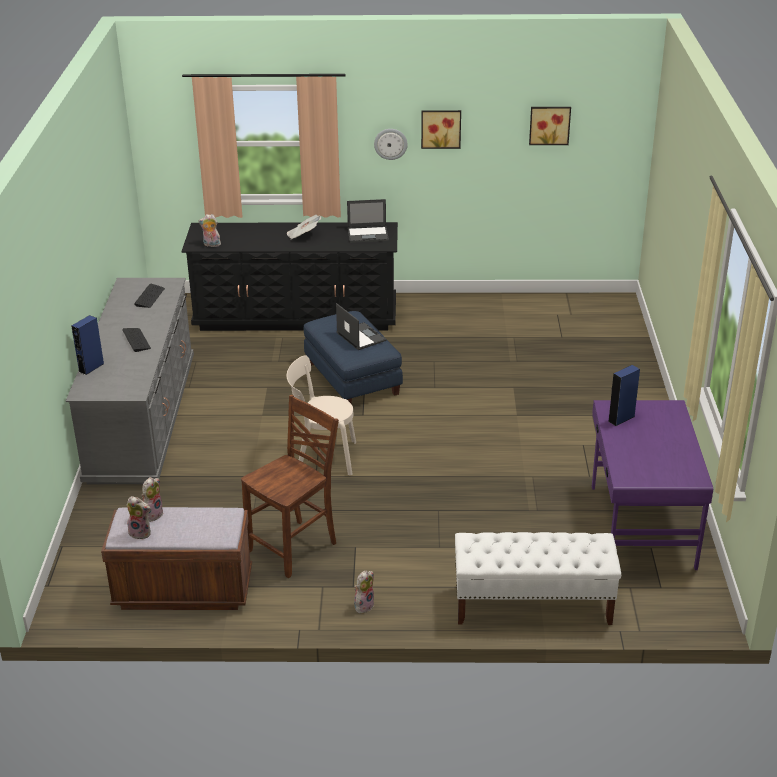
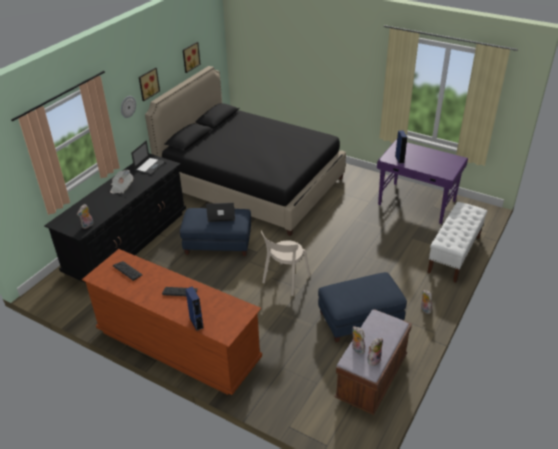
camera: 60 degrees left, 5 degrees up
(143, 420) = (178, 345): grey dresser -> brown dresser
(294, 547) = (360, 318): brown chair -> blue ottoman
(515, 356) = (251, 184): none -> black bed

